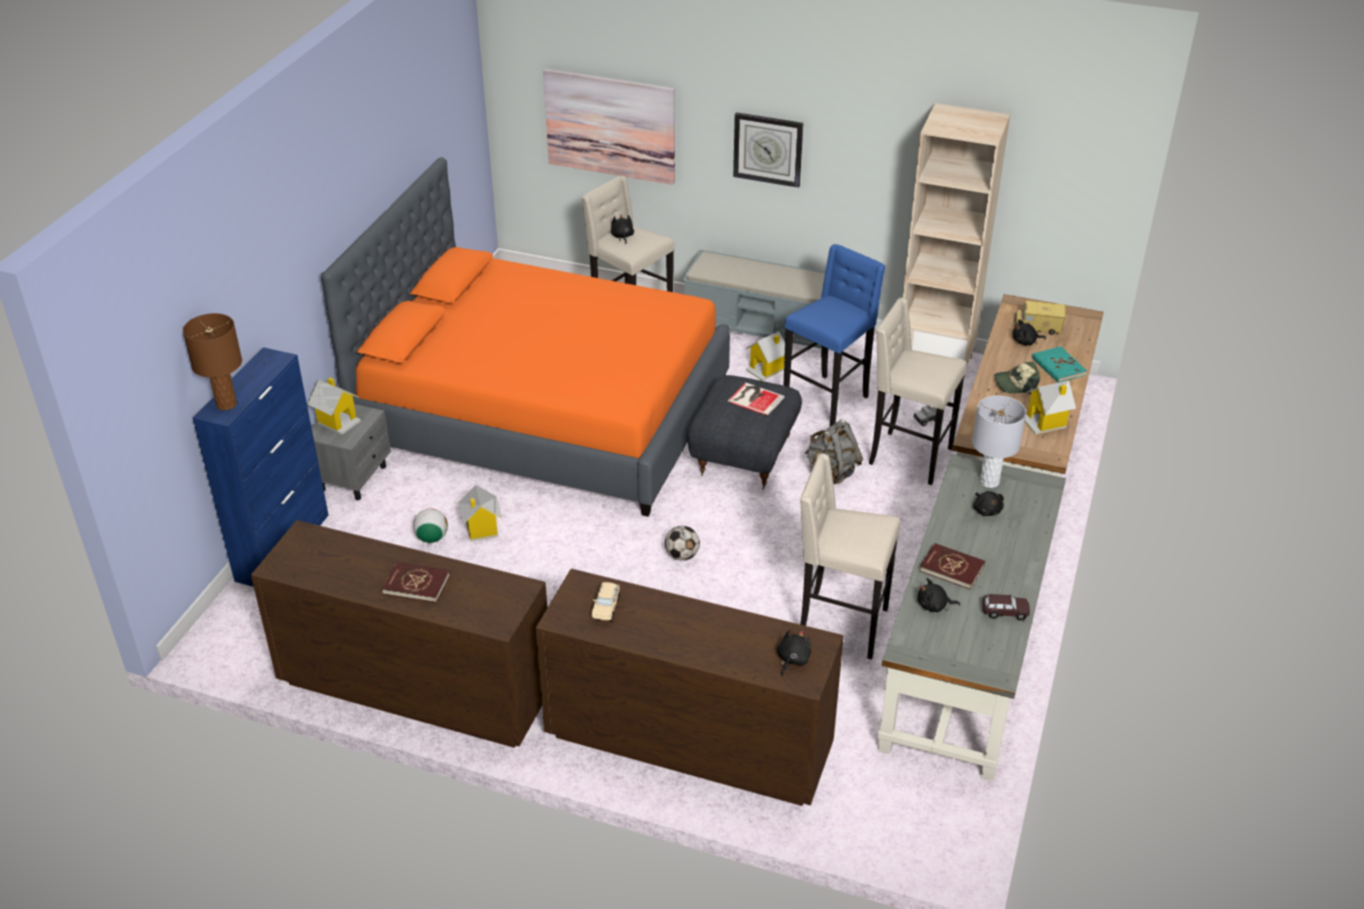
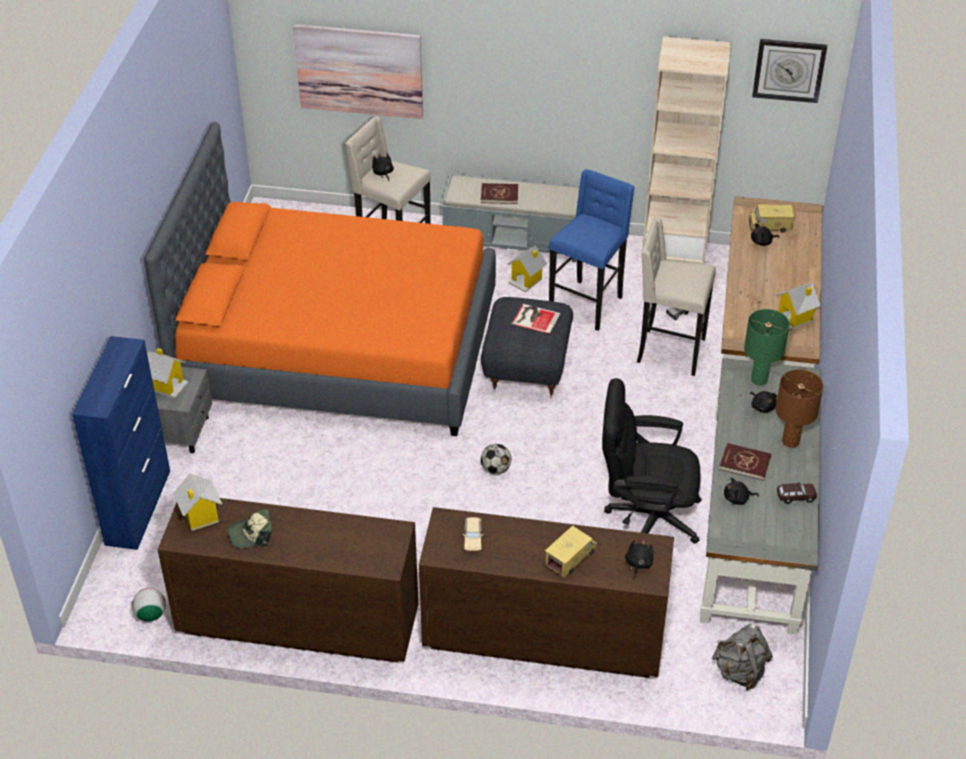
camera: 10 degrees left, 5 degrees up
(226, 404) = (98, 397): brown table lamp -> brown table lamp (790, 442)
(416, 584) = (305, 539): red book -> red book (499, 195)
(432, 538) = (271, 481): football -> football (151, 615)
(481, 529) = (312, 467): toy house -> toy house (200, 516)
(714, 642) = (570, 557): none -> toy truck
(768, 149) = (510, 83): wall clock -> wall clock (789, 70)
(831, 472) = (606, 374): grey backpack -> grey backpack (739, 672)
(840, 625) = (645, 515): beige stool -> black office chair
(989, 482) = (759, 380): grey table lamp -> green table lamp
(1016, 384) = (762, 284): cap -> cap (251, 534)
(1058, 367) = (794, 263): turquoise book -> none

